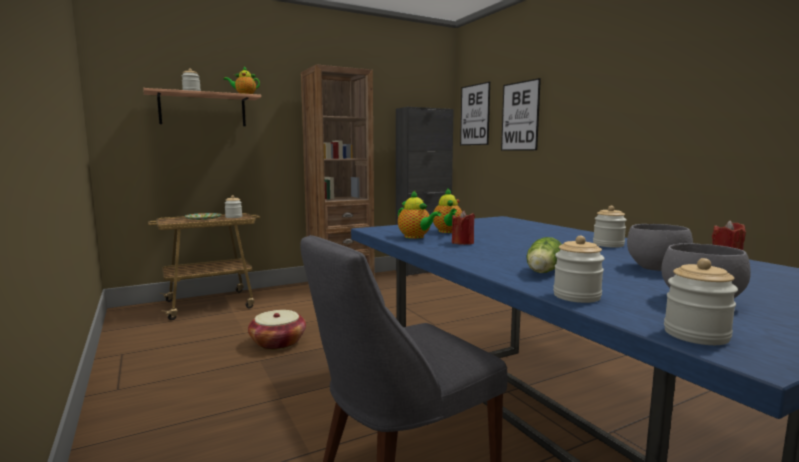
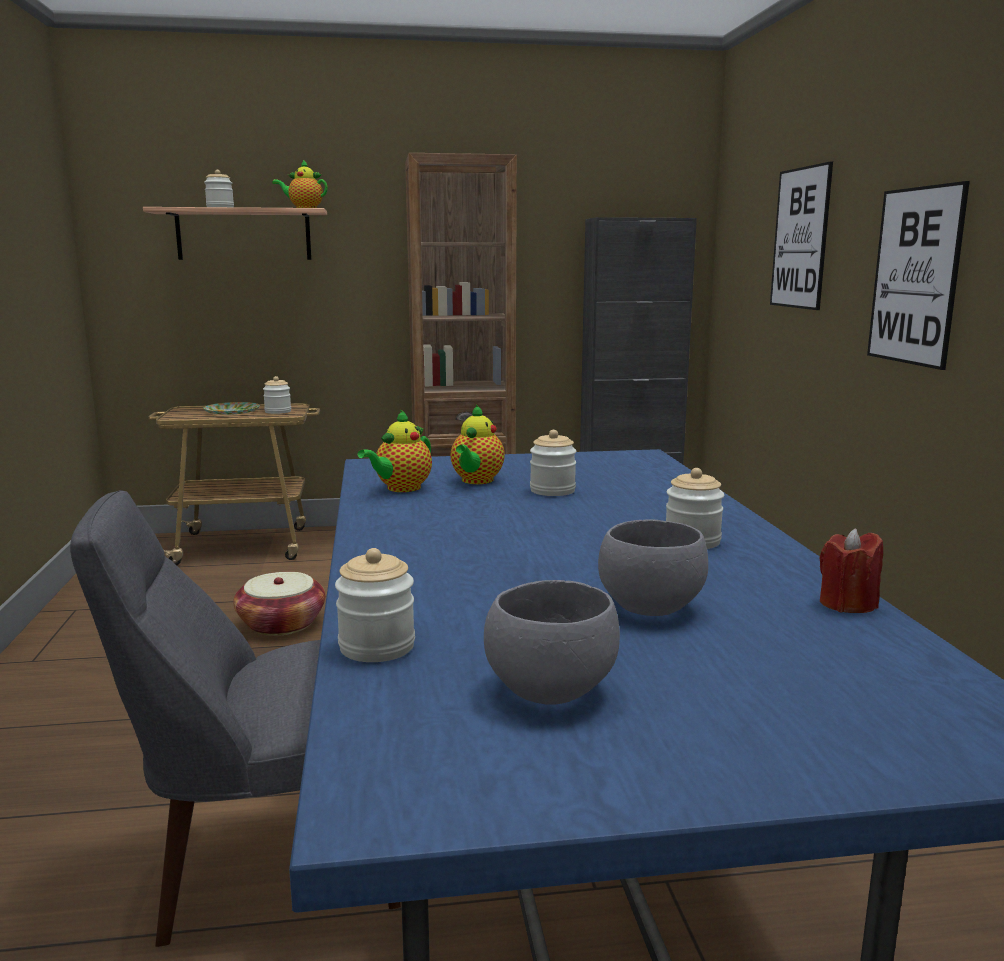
camera: 20 degrees right, 5 degrees up
(416, 237) = (401, 488): teapot -> teapot turned 60 degrees clockwise
(462, 243) = (446, 509): red candle -> none
(475, 115) = (740, 229): picture -> picture (915, 276)
(542, 272) = (434, 590): lettuce -> none
(696, 335) = (384, 752): jar -> jar (552, 490)

